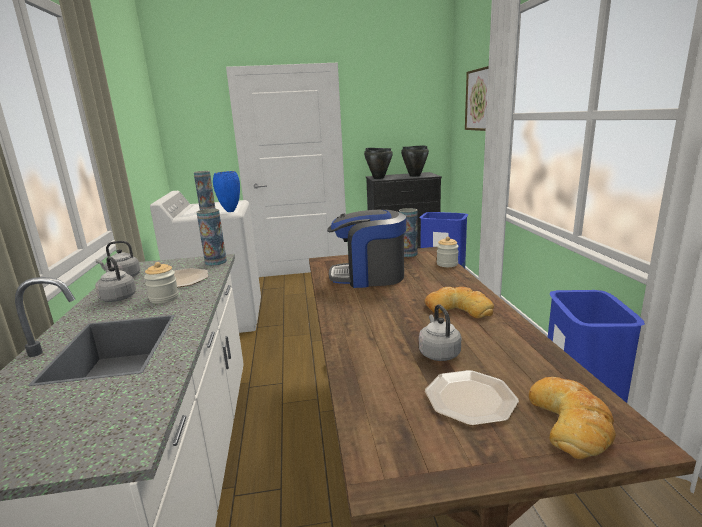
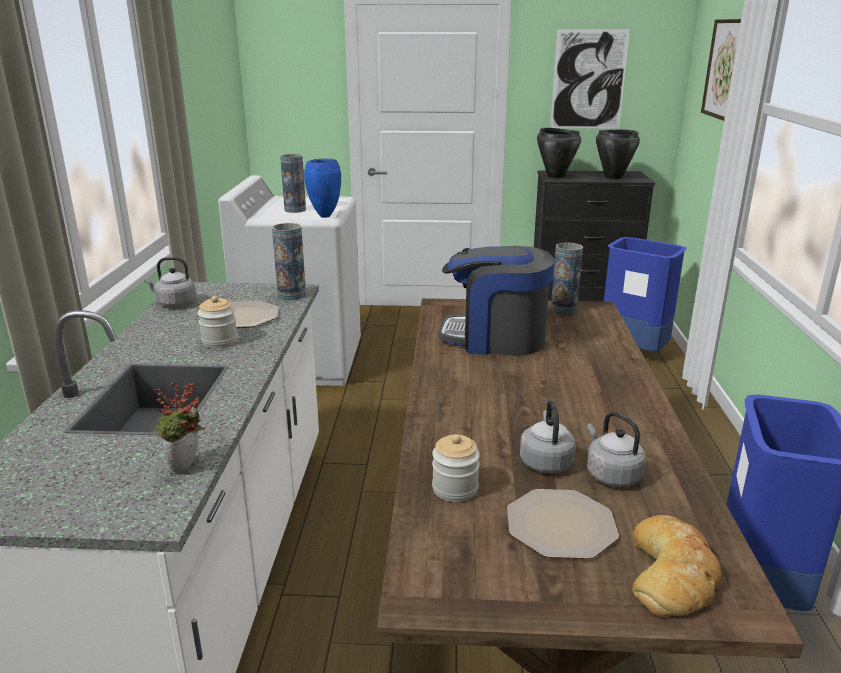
camera: 10 degrees right, 5 degrees up
(118, 297) = (165, 332): grey kettle -> grey kettle (611, 474)
(149, 398) = (186, 467): none -> potted plant
(391, 116) = (588, 80): none -> picture
(447, 264) = (613, 333): jar -> jar (455, 489)
(458, 308) = (599, 403): bread -> none

